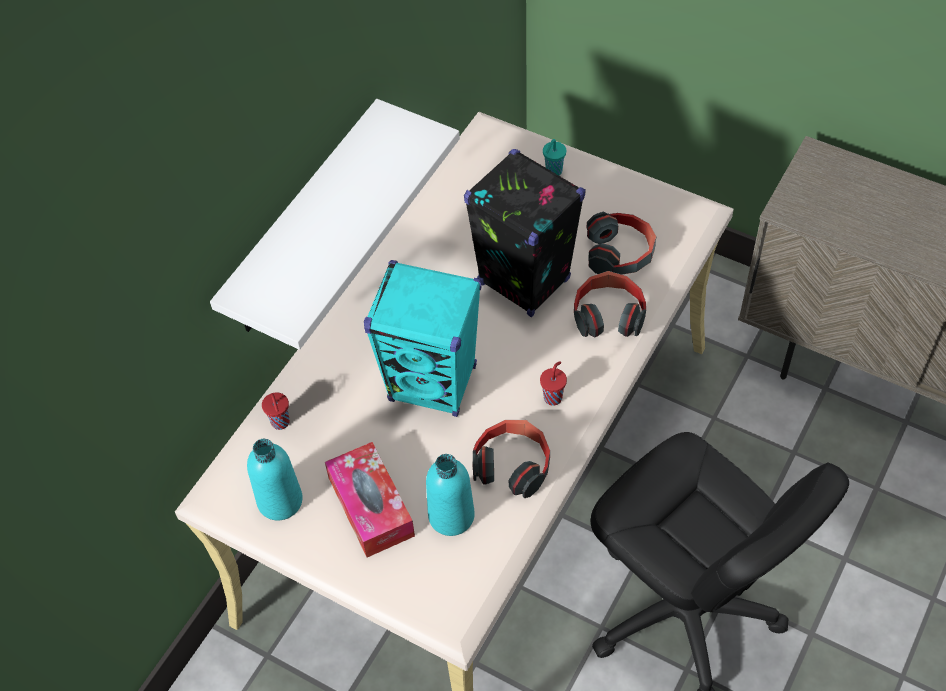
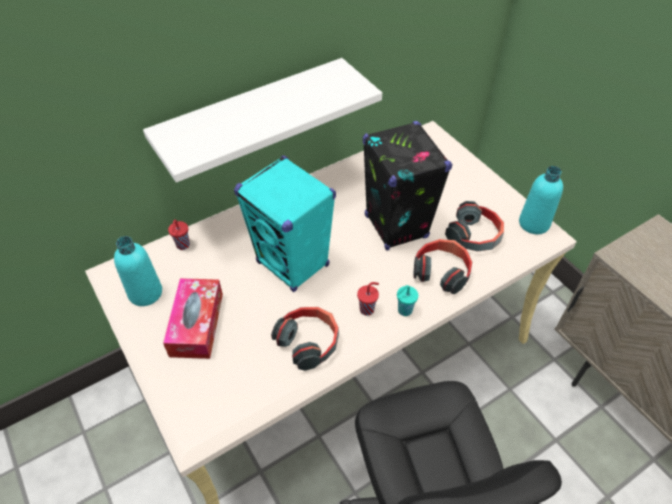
camera: 25 degrees right, 5 degrees down
(451, 516) = (243, 357): turquoise bottle -> turquoise bottle (534, 223)
(553, 172) = (458, 169): turquoise cup -> turquoise cup (404, 310)

